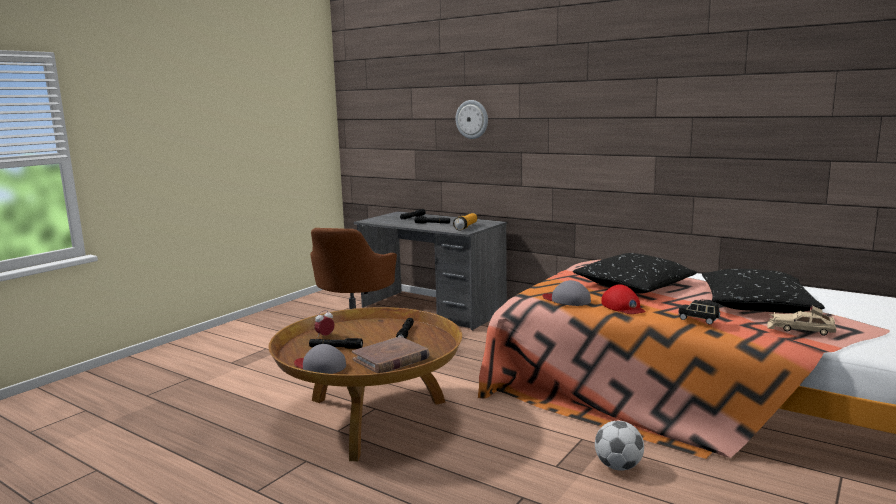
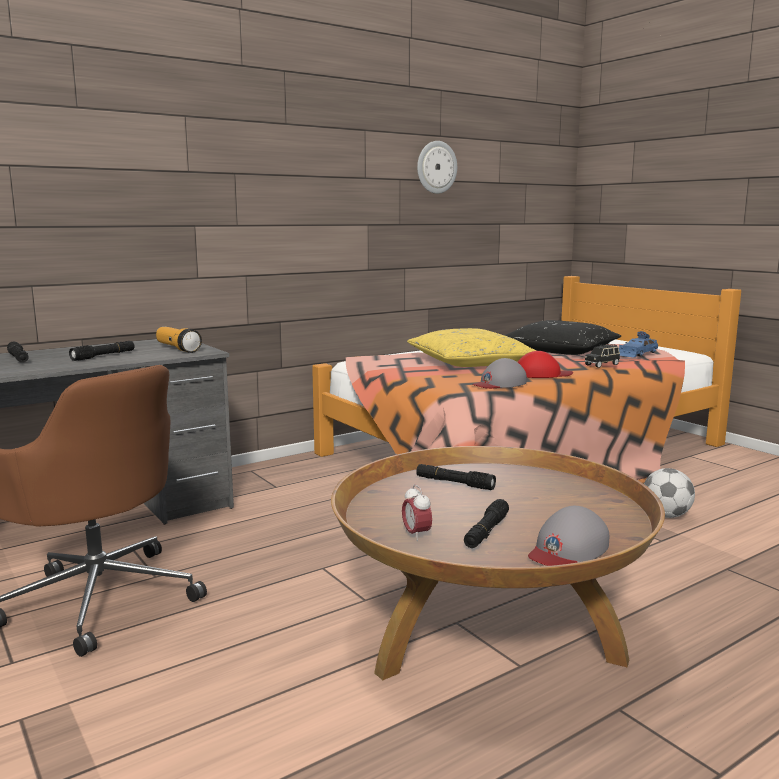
camera: 70 degrees left, 0 degrees up
(391, 359) = (559, 502): brown book -> none
(472, 119) = (100, 169): wall clock -> wall clock (436, 167)
(634, 285) = (469, 362): black pillow -> yellow pillow
(800, 329) = (637, 353): beige toy car -> blue toy car

